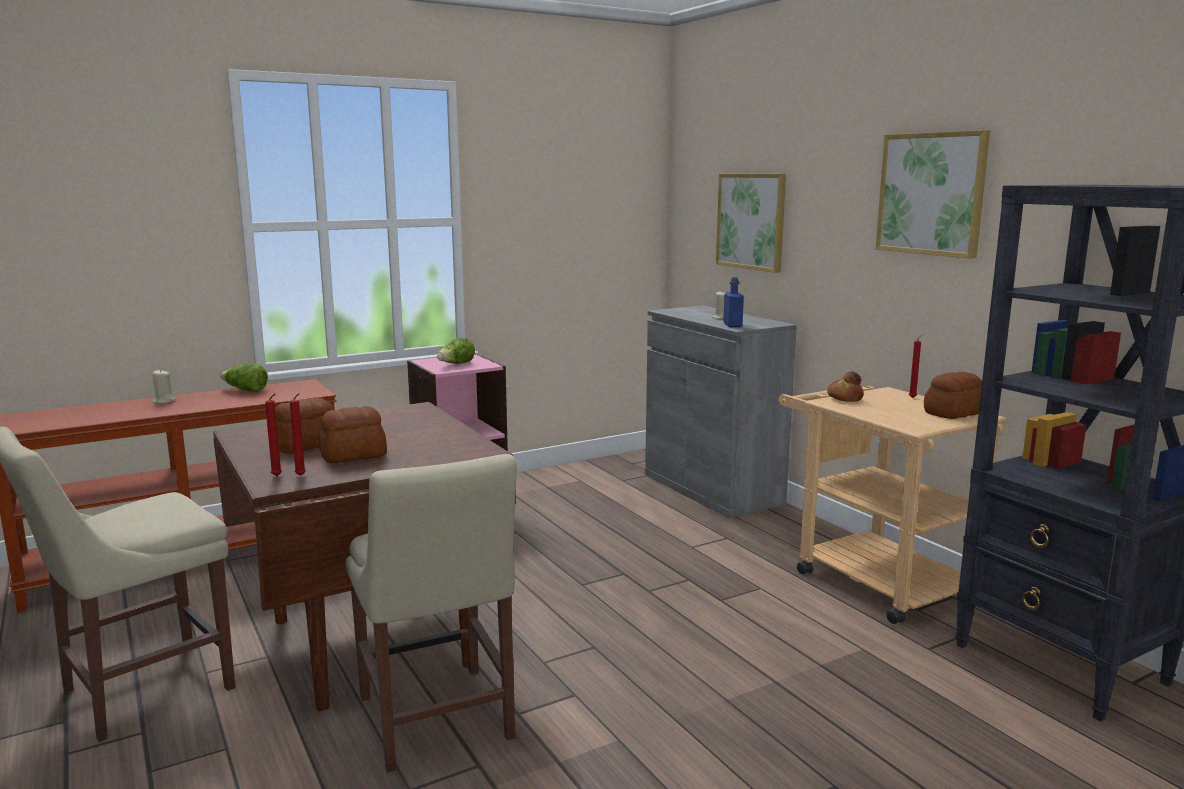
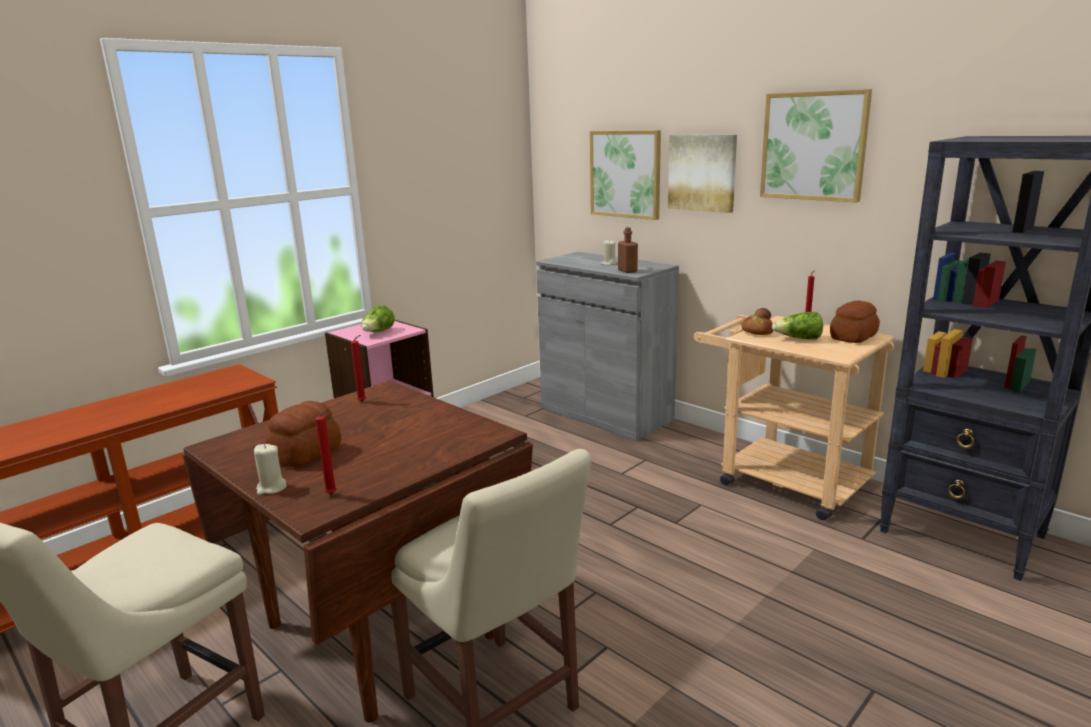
camera: 15 degrees left, 5 degrees up
(163, 401) = (85, 413): beige candle -> beige candle (271, 488)
(245, 390) = (171, 387): lettuce -> lettuce (798, 339)
(278, 476) = (307, 499): red candle -> red candle (363, 402)
(352, 455) = (367, 459): bread -> none
(732, 325) = (627, 271): blue bottle -> brown bottle
(823, 221) = (702, 172): none -> picture

